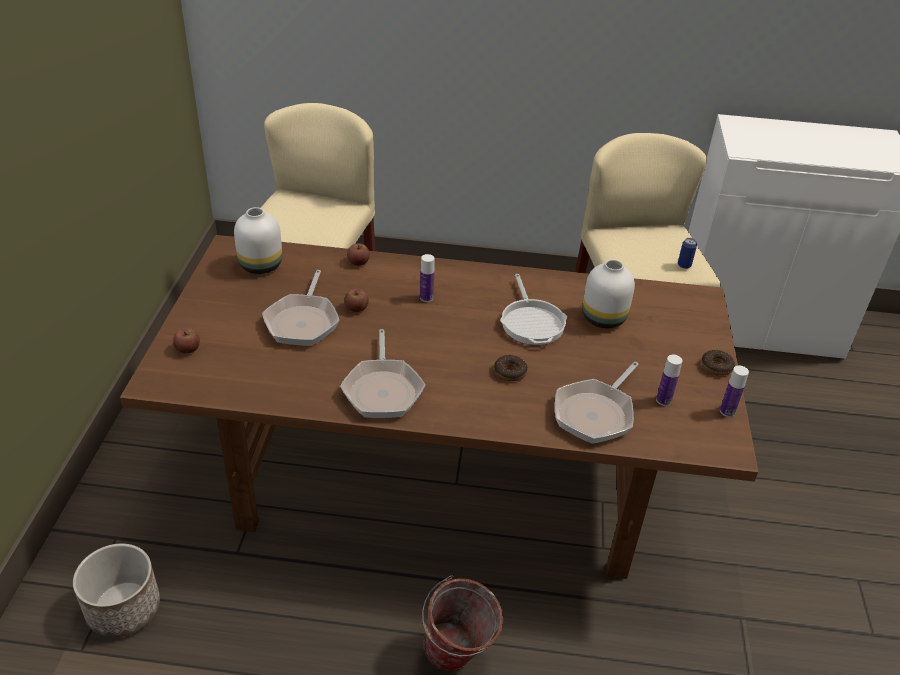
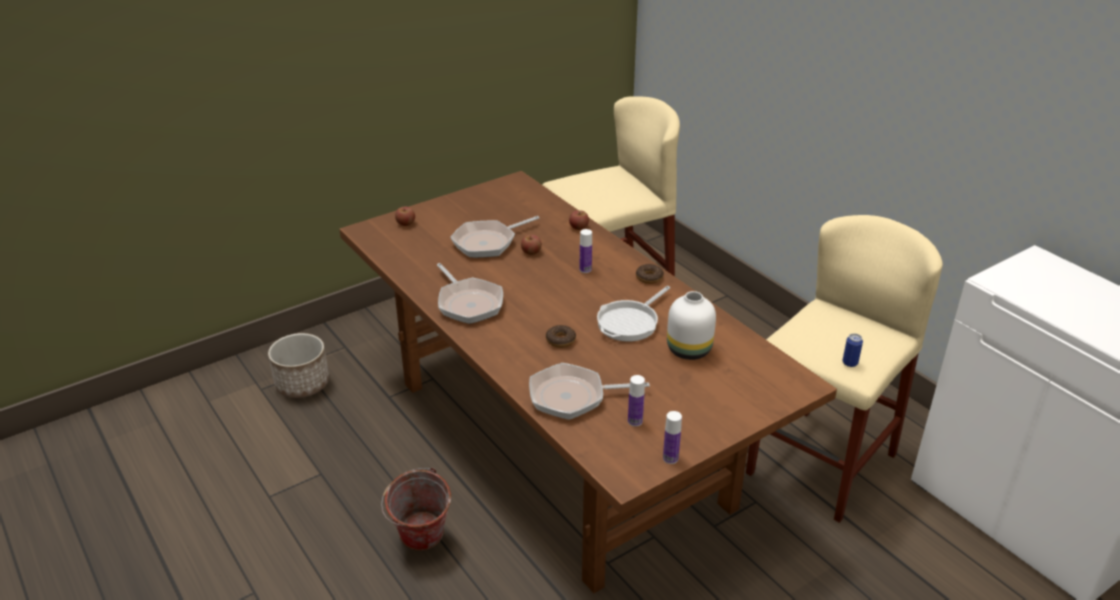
camera: 50 degrees right, 5 degrees down
(261, 265) = (518, 199): white vase -> none
(383, 389) = (468, 303): frying pan -> frying pan turned 75 degrees counterclockwise
(716, 366) = (719, 430): donut -> donut (649, 277)

